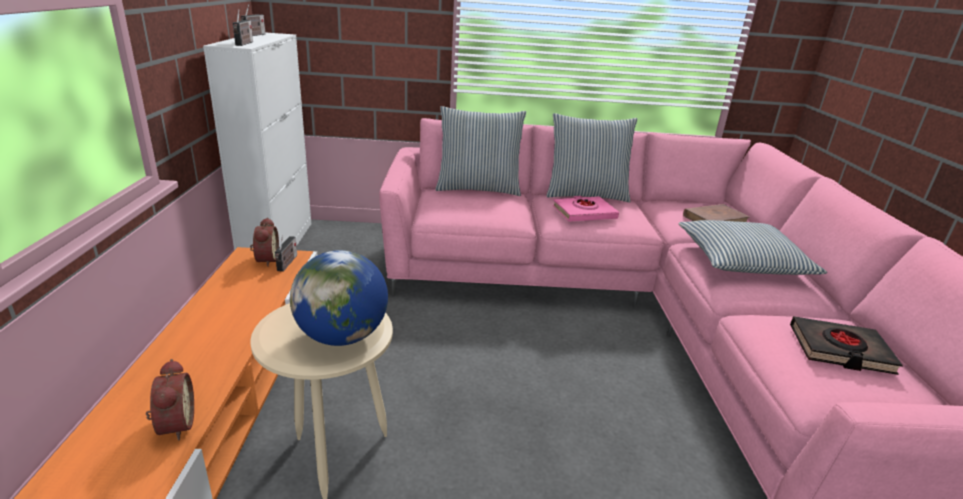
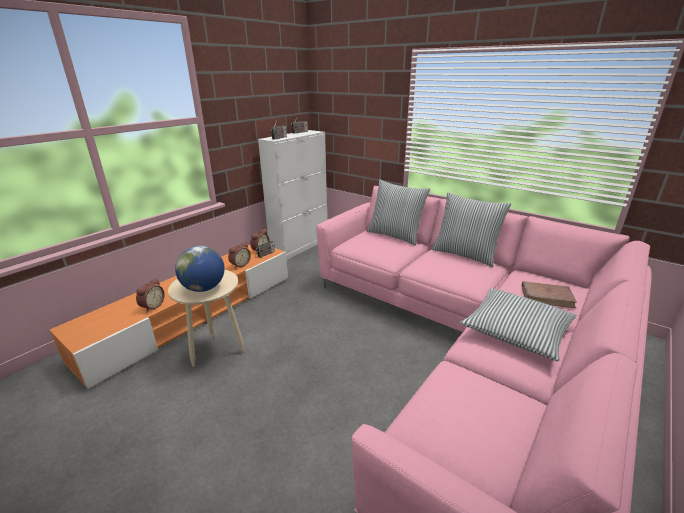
camera: 40 degrees right, 0 degrees up
(261, 293) = (239, 264): none -> alarm clock
(584, 213) = (441, 266): pink book -> none
(840, 350) = (482, 414): black book -> none

